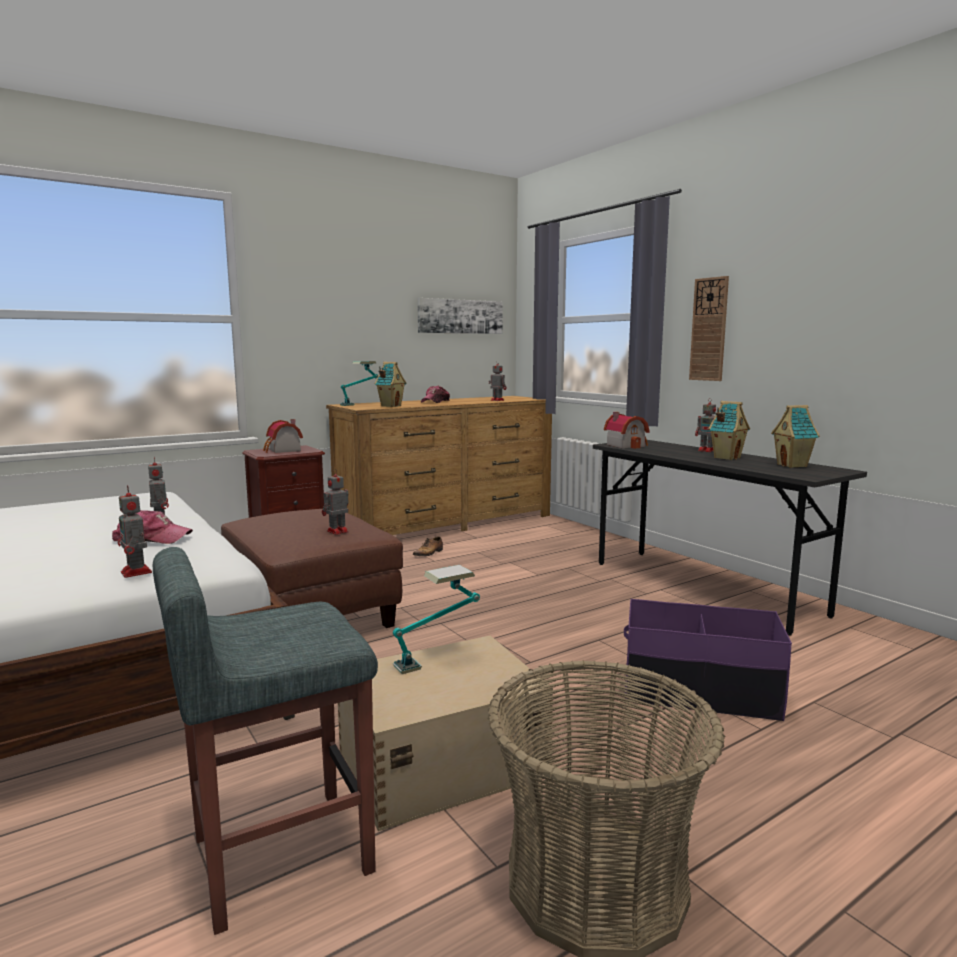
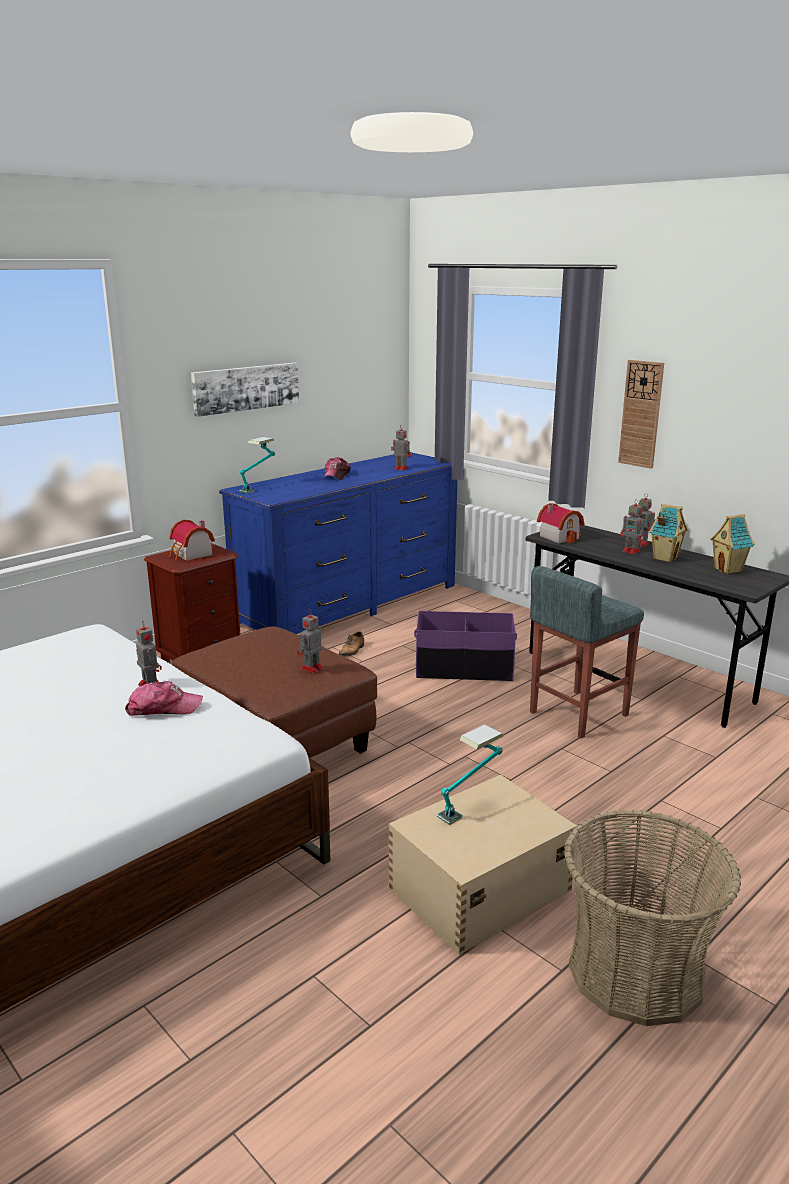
camera: 10 degrees left, 10 degrees up
(136, 573) = (198, 759): toy robot -> toy robot (632, 551)
(279, 855) = (393, 984): grey stool -> grey stool (577, 714)
(390, 406) = (297, 492): toy house -> none
(447, 523) = (349, 605): brown dresser -> blue dresser
(460, 316) = (352, 370): picture -> picture (246, 388)
(699, 692) = (664, 797): purple storage box -> purple storage box (464, 669)

